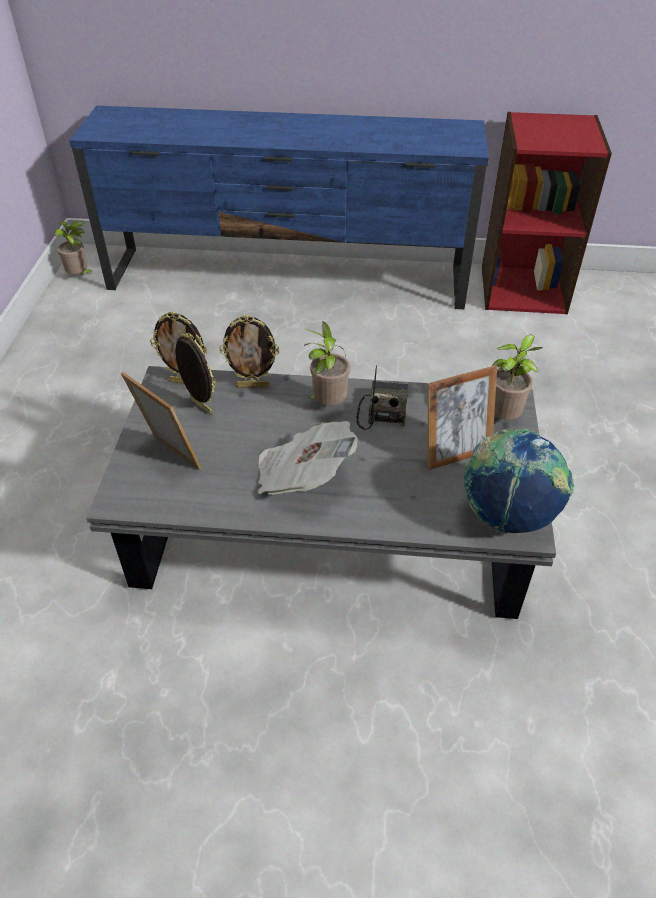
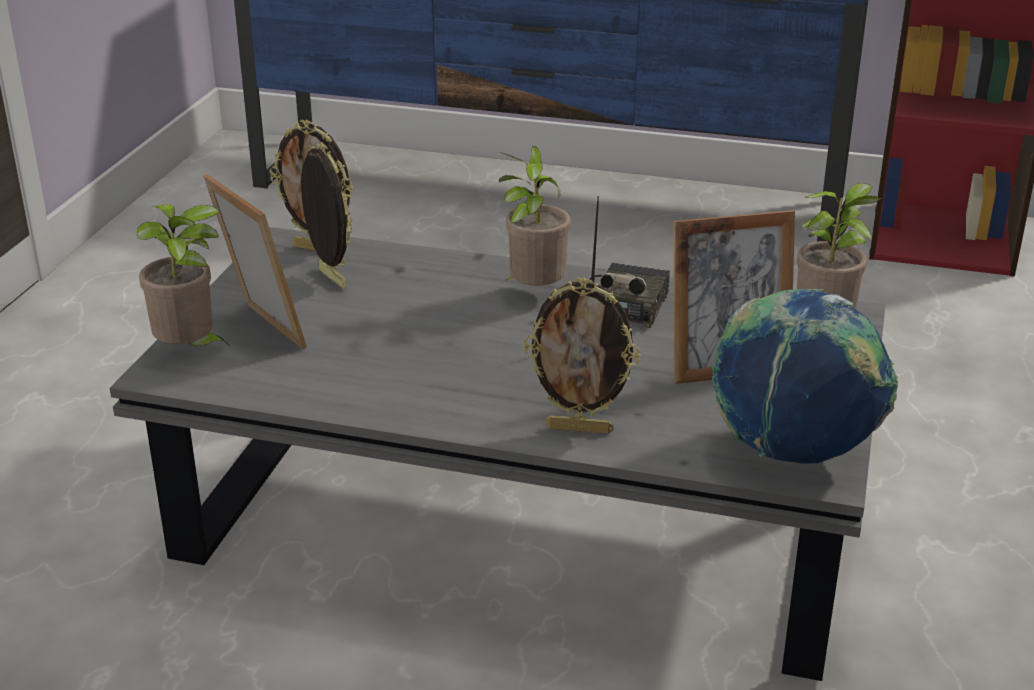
camera: 10 degrees right, 15 degrees down
(80, 276) = (217, 168): potted plant -> potted plant (190, 351)
(253, 385) = (421, 261): picture frame -> picture frame (580, 428)
(303, 476) = (465, 372): newspaper -> none

